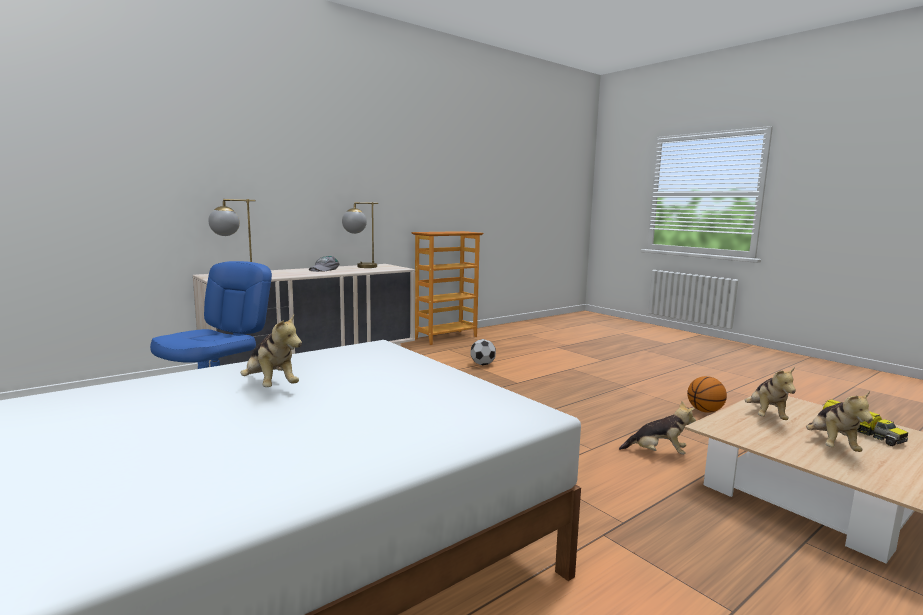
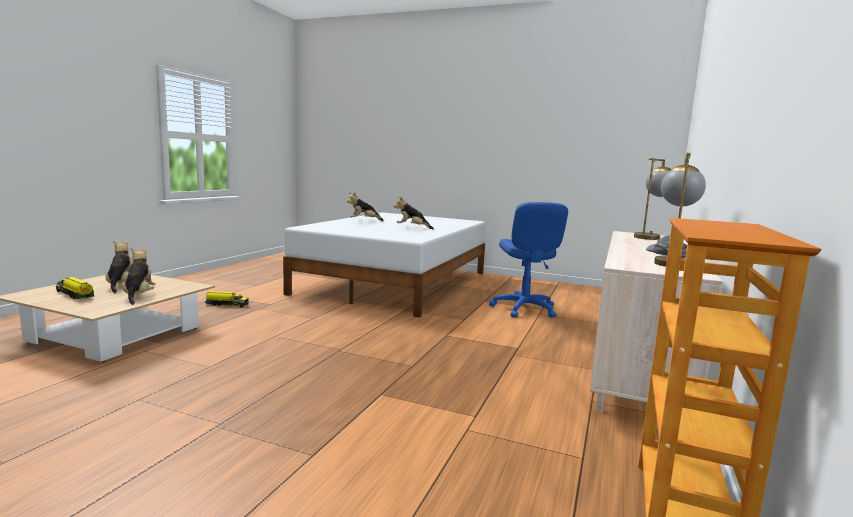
camera: 150 degrees right, 0 degrees up
(482, 364) = (467, 423): football -> none
(657, 453) = (220, 341): plush toy -> plush toy (363, 220)
(695, 553) = (226, 304): none -> toy truck
(705, 411) = (120, 398): basketball -> none

